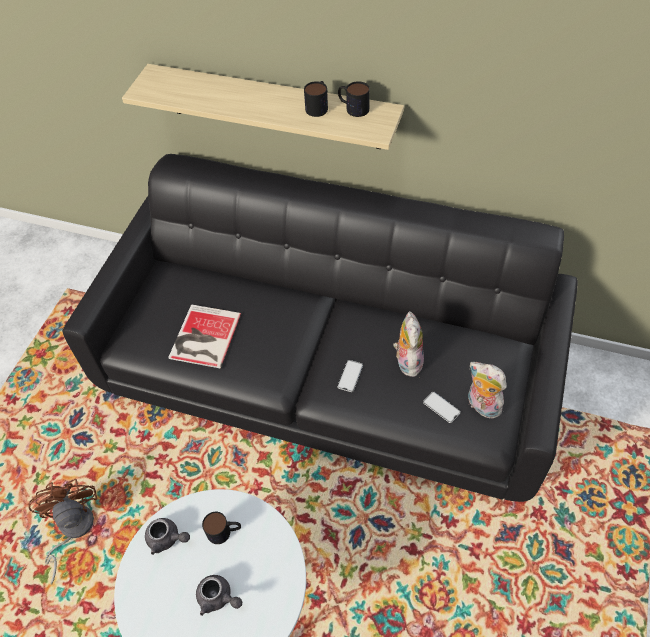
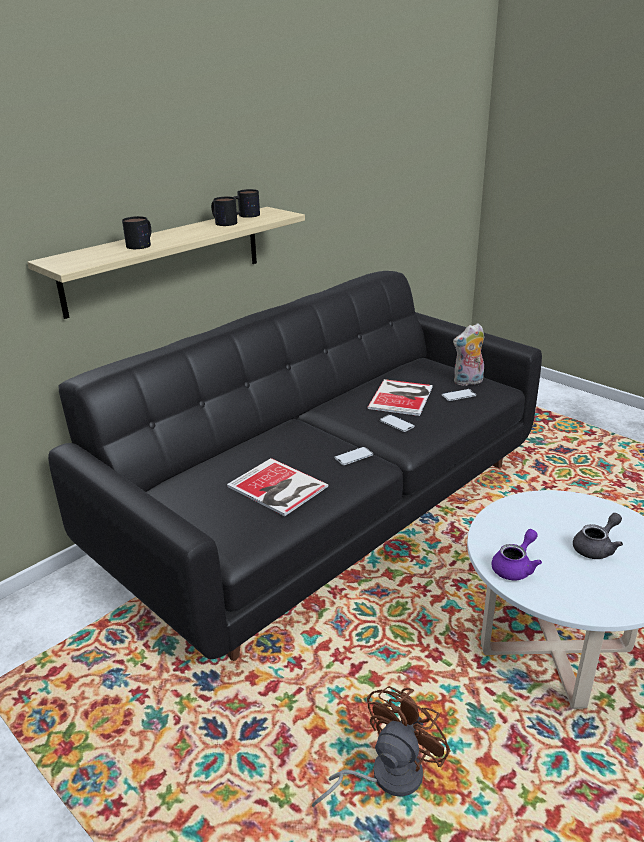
camera: 65 degrees left, 25 degrees down
(72, 530) = (385, 776): brown fan -> brown fan turned 120 degrees clockwise
(167, 539) = (515, 567): grey teapot -> purple teapot
(224, 531) = (523, 528): mug -> mug (142, 244)
(275, 366) = (353, 456): none -> phone
(407, 361) = (402, 397): plush toy -> book

